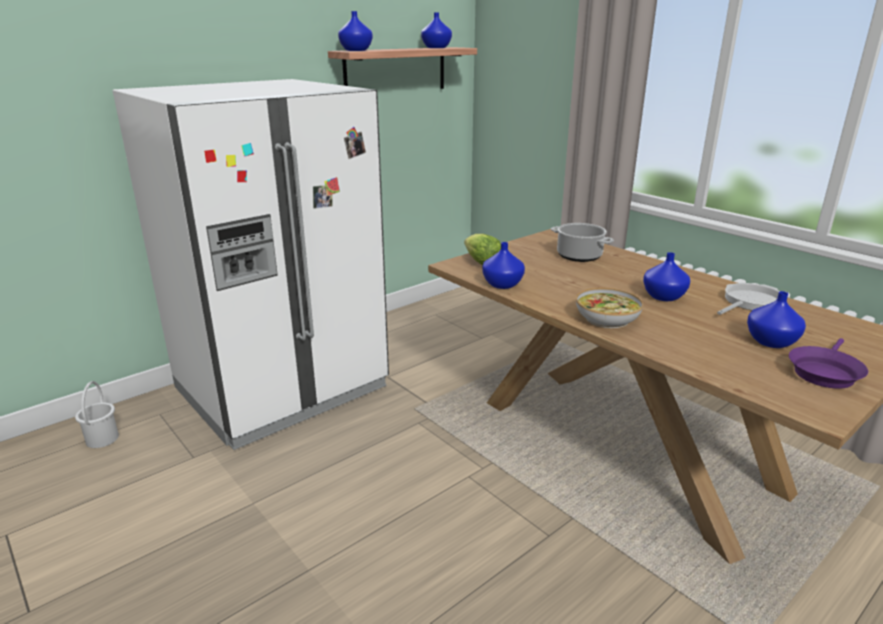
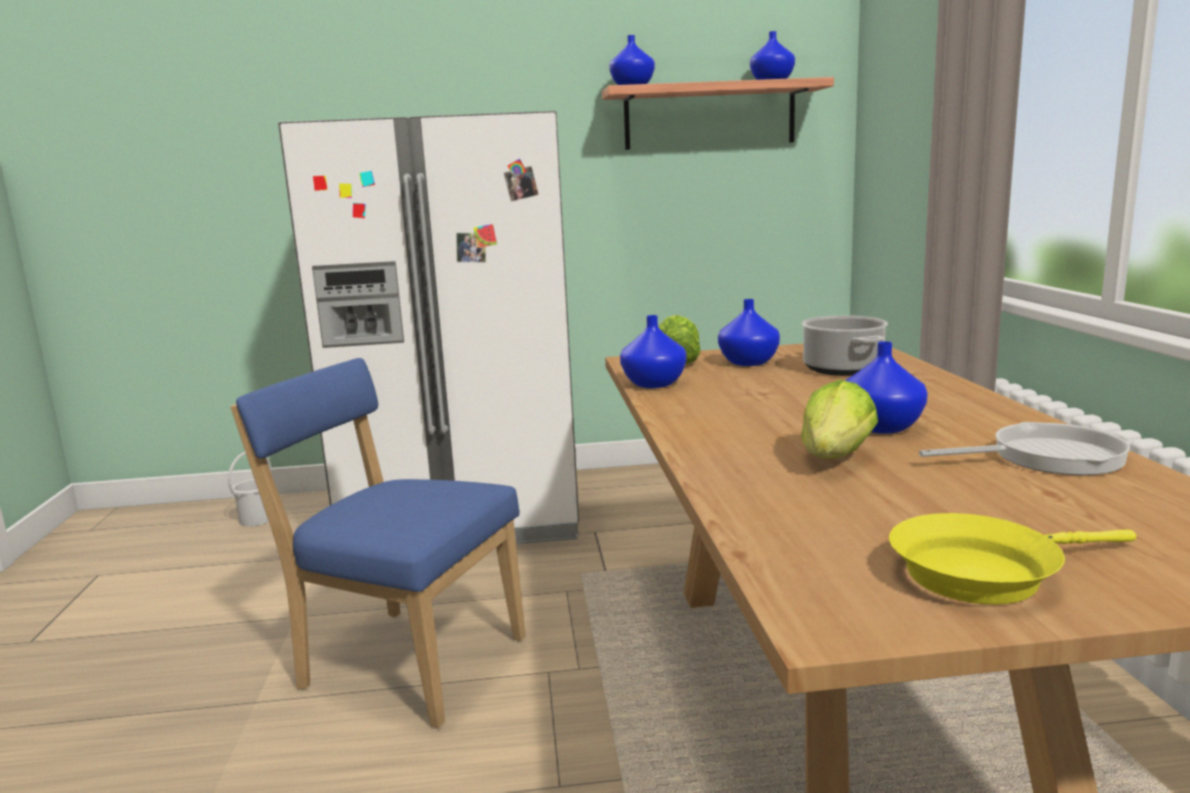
camera: 35 degrees right, 10 degrees down
(376, 503) = (405, 661): none -> blue chair
(606, 318) = (719, 436): bowl -> none
(679, 321) = (836, 458): none -> lettuce
(770, 342) = (961, 511): blue vase -> blue vase (747, 362)
(824, 372) = (984, 572): purple frying pan -> yellow frying pan

